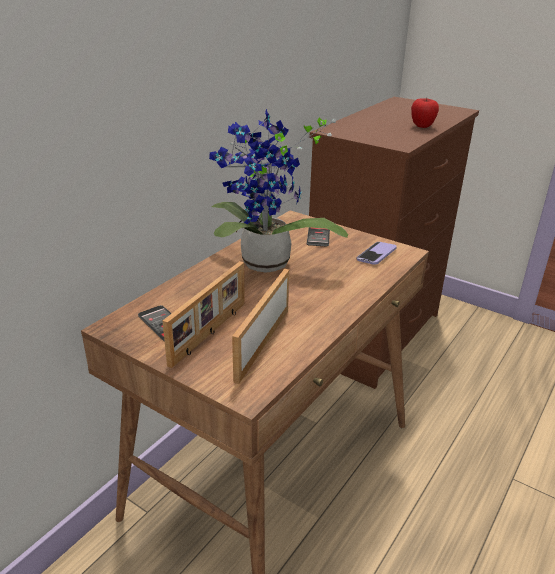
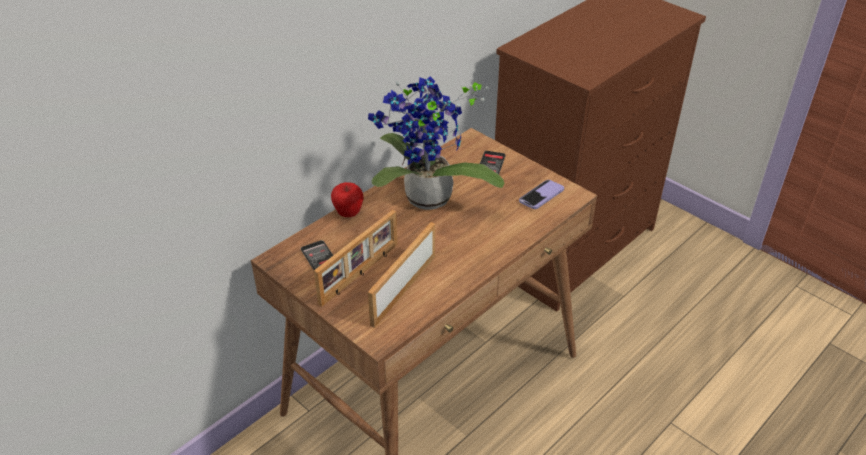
camera: 10 degrees right, 10 degrees up
(422, 127) = (623, 46): apple -> apple (348, 213)

